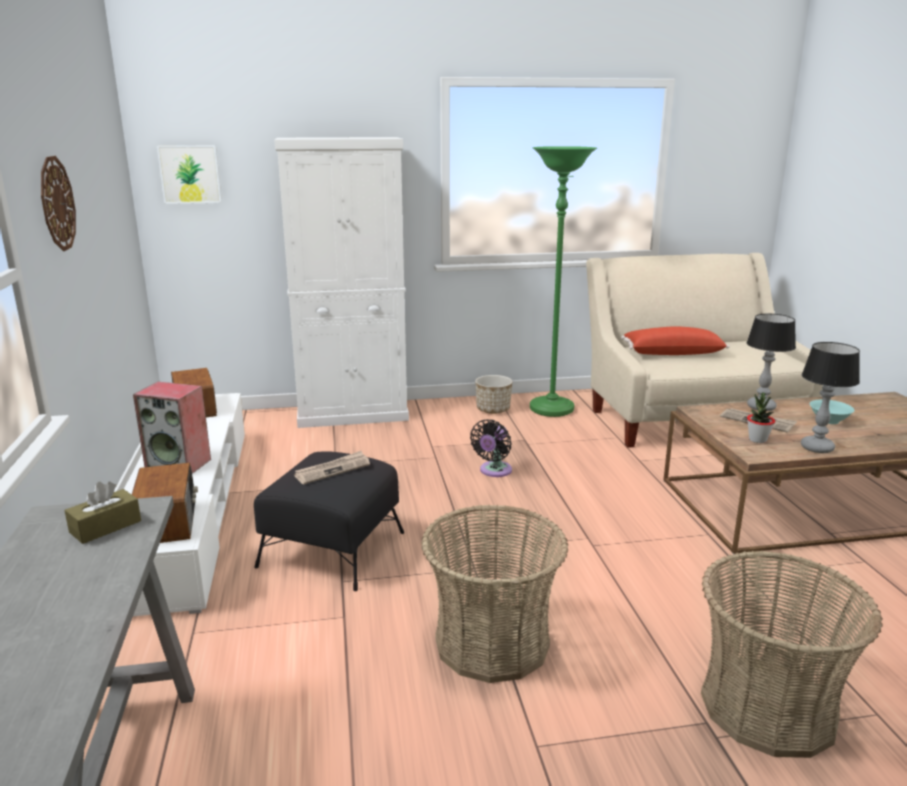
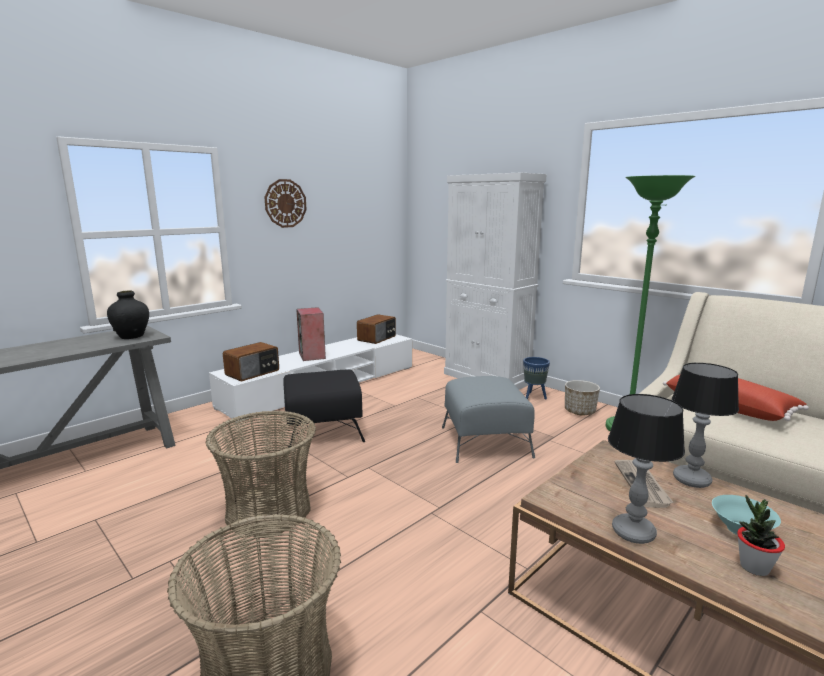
camera: 55 degrees right, 5 degrees down
(105, 527) = (132, 337): brown tissue box -> black vase
(190, 174) = (431, 201): picture -> none
(333, 470) = (325, 377): newspaper -> none
(434, 413) = (533, 397): none -> blue planter
(494, 471) = (485, 442): black fan -> grey ottoman
(757, 440) = (591, 493): potted plant -> potted plant (754, 567)

